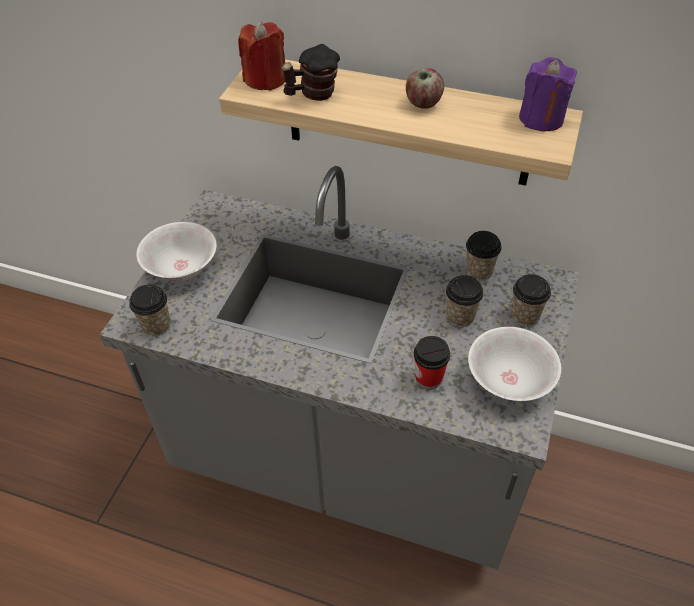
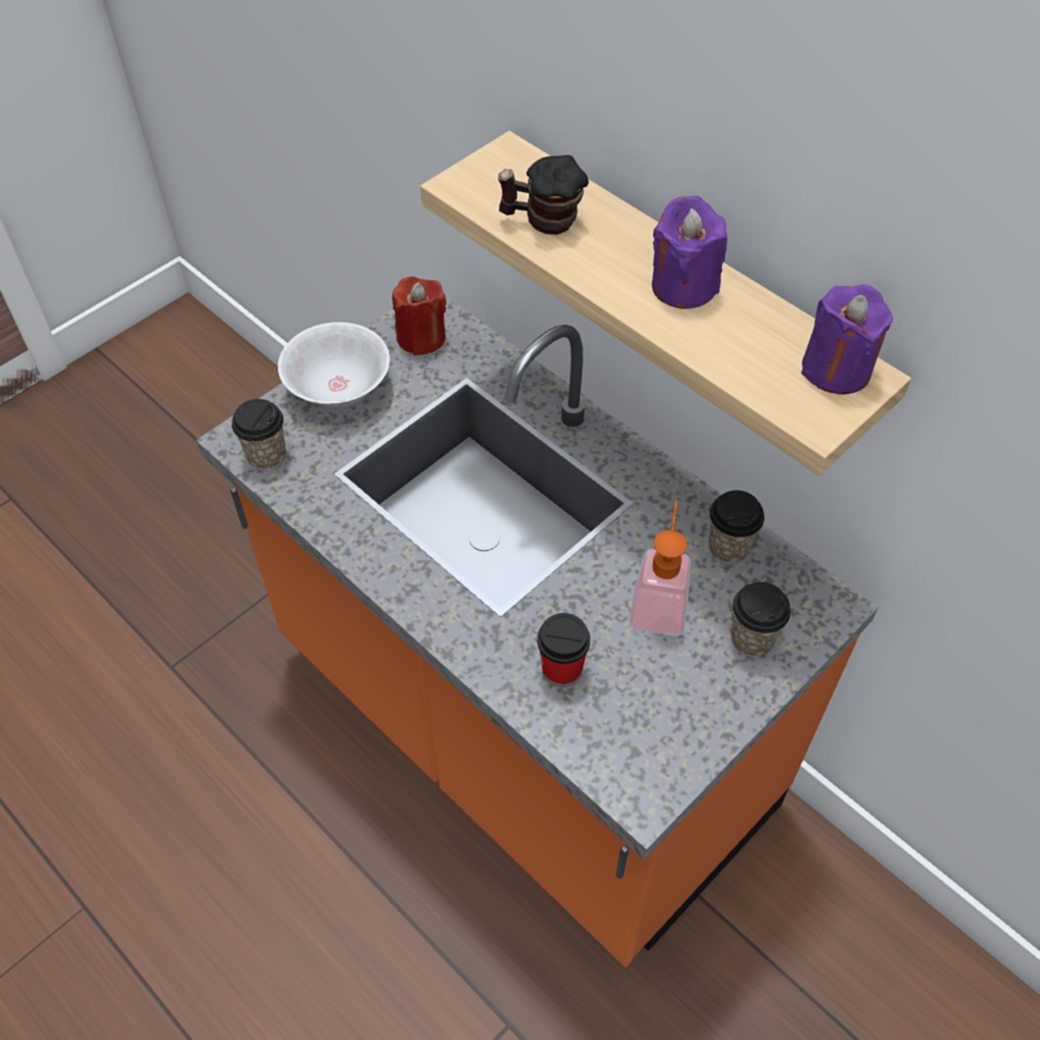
camera: 25 degrees right, 5 degrees up
(265, 79) = (497, 176): red candle -> red candle (421, 337)
(350, 461) = (520, 730): grey counter -> orange counter
(423, 103) = (683, 286): apple -> purple candle
(460, 317) = (659, 602): cup -> soap dispenser
(509, 381) = (668, 720): white bowl -> none

